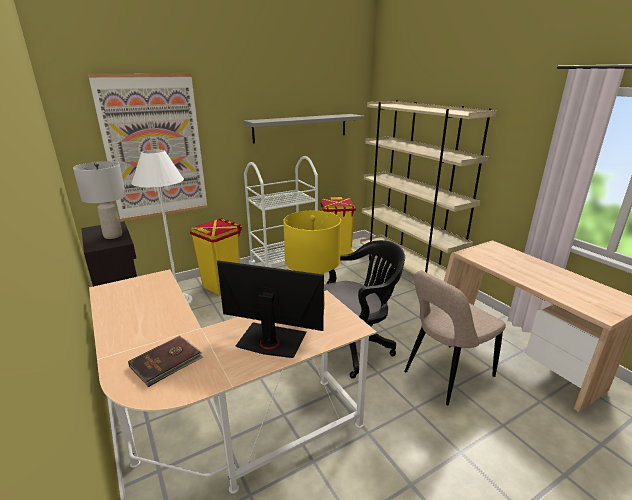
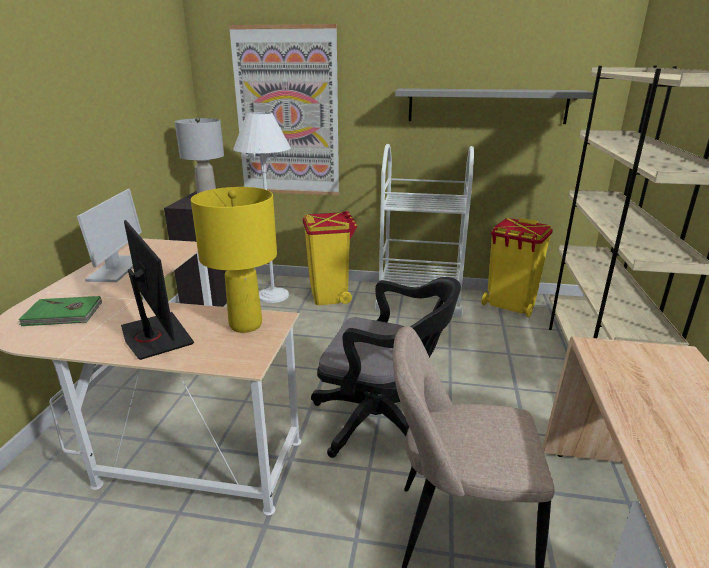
camera: 40 degrees right, 0 degrees up
(134, 315) = (116, 269): none -> monitor
(167, 362) = (63, 314): brown book -> green book

